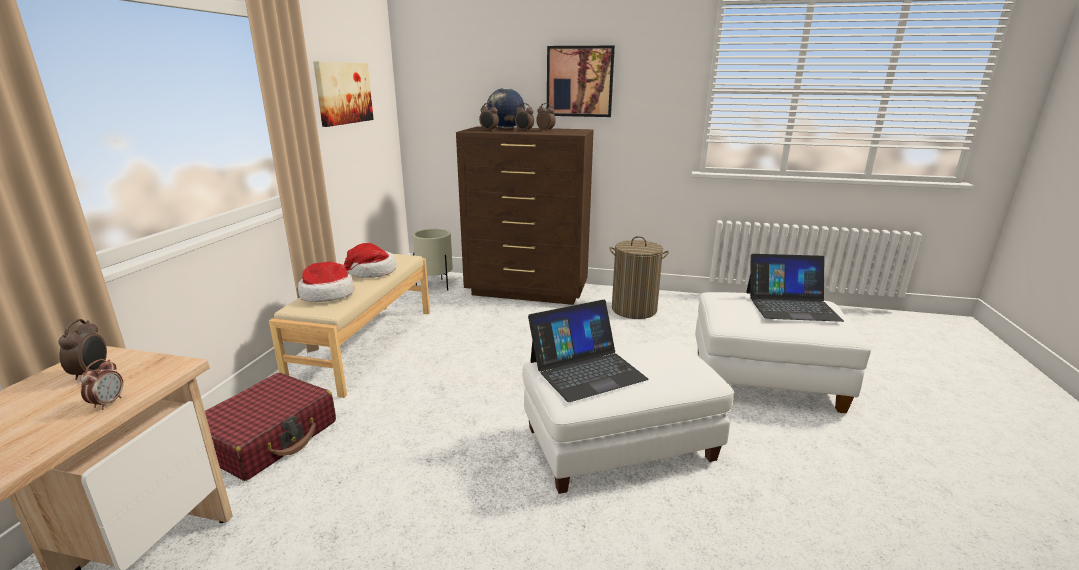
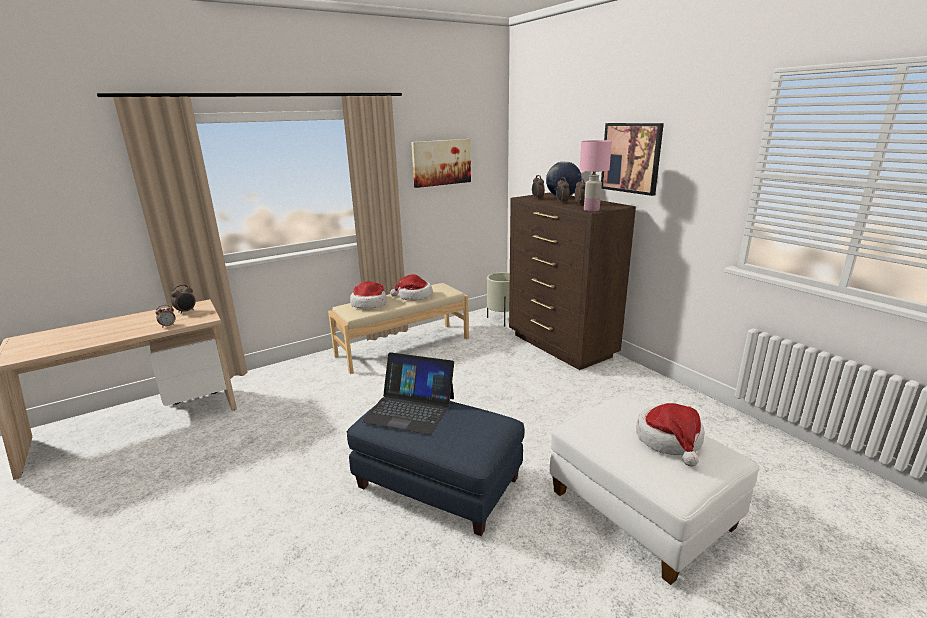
camera: 45 degrees right, 0 degrees up
(268, 437) = (295, 379): red suitcase -> none
(574, 133) = (591, 210): none -> pink table lamp
(620, 443) = (439, 483): white ottoman -> blue ottoman
(634, 309) = (627, 394): laundry basket -> none
(791, 305) = (669, 440): laptop -> hat

